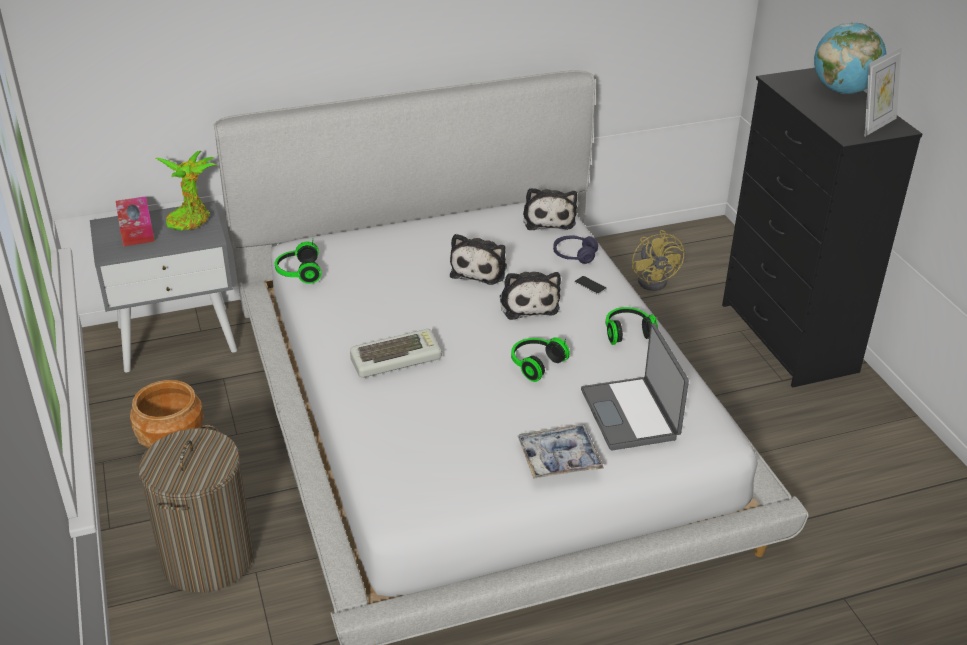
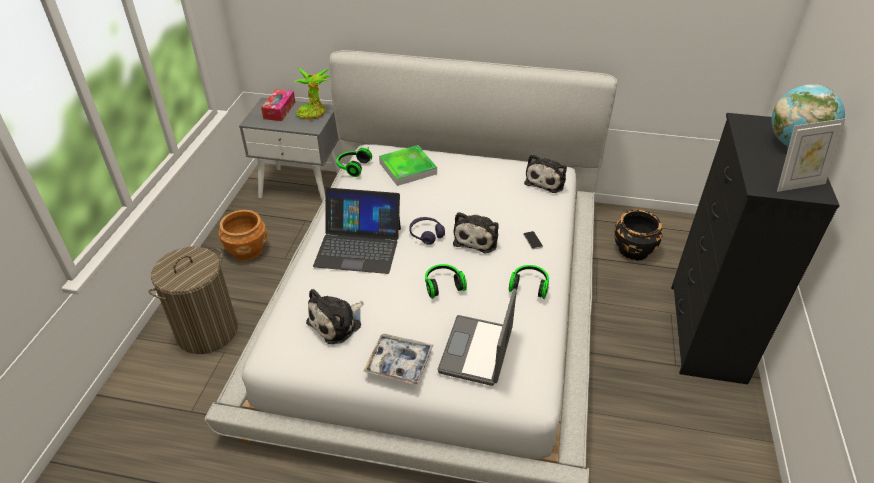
camera: 30 degrees right, 5 degrees up
(372, 253) = (408, 168): none -> tray
(396, 358) = (358, 246): keyboard -> laptop
(480, 269) = (466, 202): plush toy -> plush toy (337, 323)
(574, 255) = (541, 213): purple headphones -> purple headphones (426, 234)
(655, 280) = (633, 250): yellow fan -> black planter

